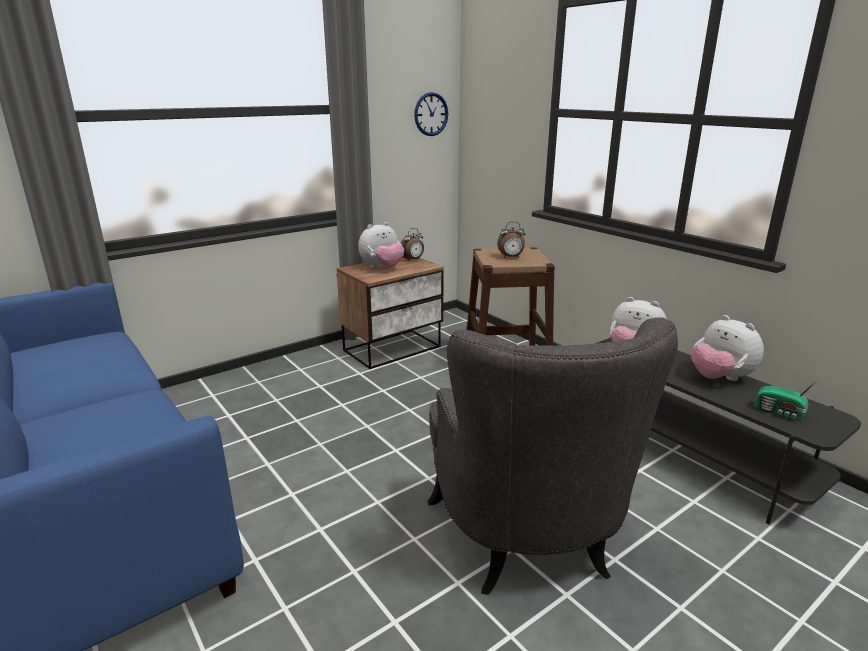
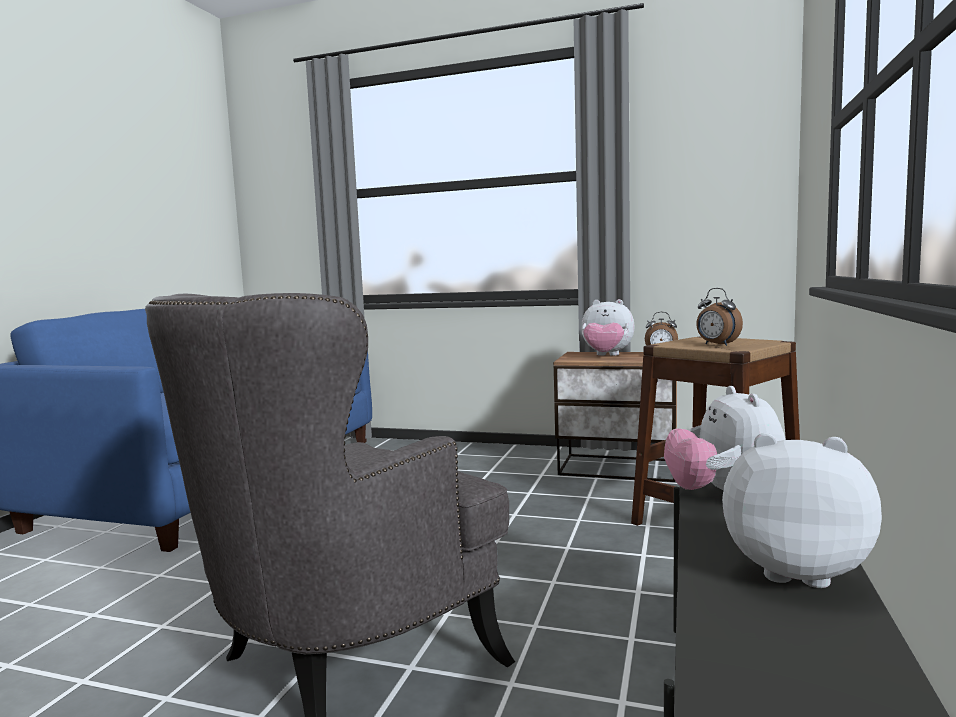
camera: 55 degrees right, 15 degrees down
(431, 114) = (742, 172): wall clock -> none
(720, 378) = (794, 571): plush toy -> plush toy turned 90 degrees clockwise
(779, 413) = (758, 652): radio -> none

